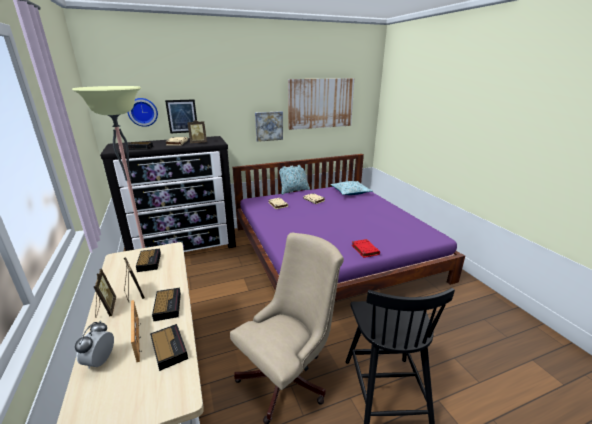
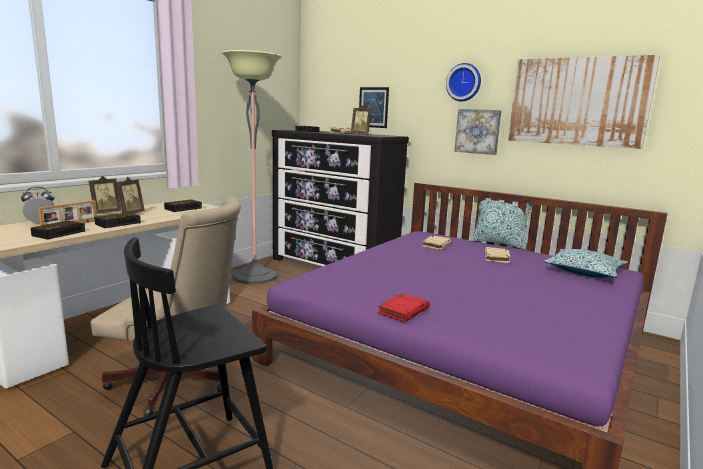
camera: 55 degrees right, 10 degrees down
(143, 112) = (339, 99): wall clock -> wall clock (464, 82)

